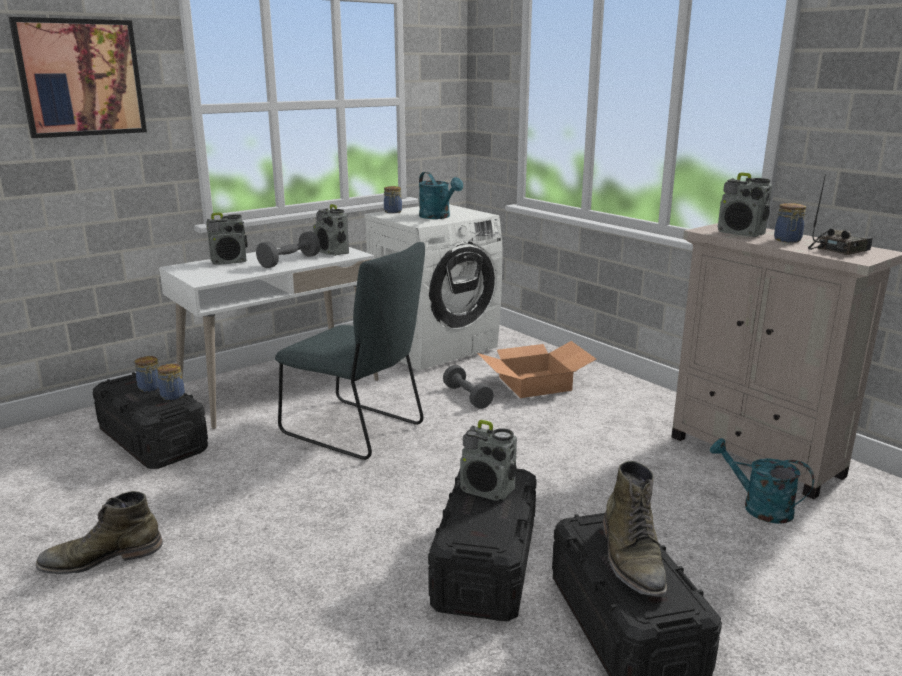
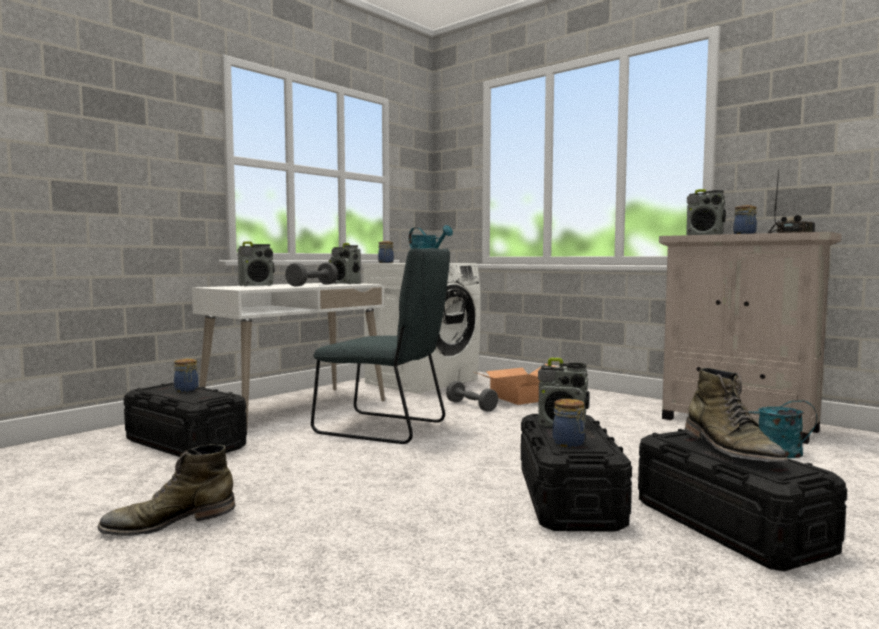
camera: 10 degrees left, 15 degrees down
(81, 78) = (135, 116): picture -> none
(172, 396) = (213, 393): jar -> jar (569, 443)

